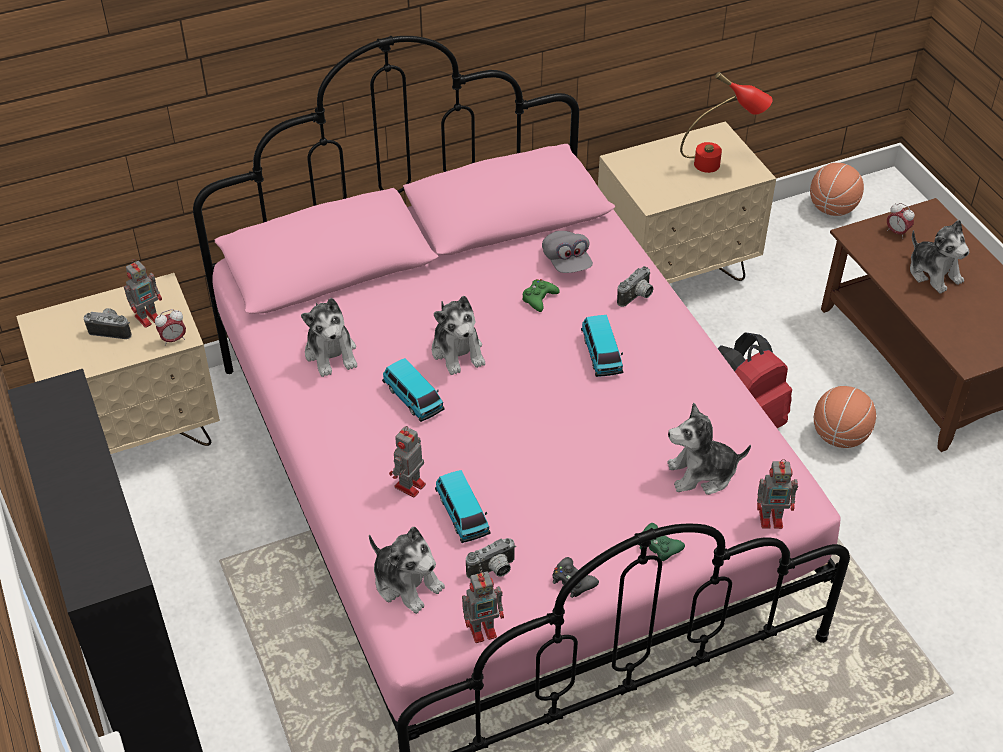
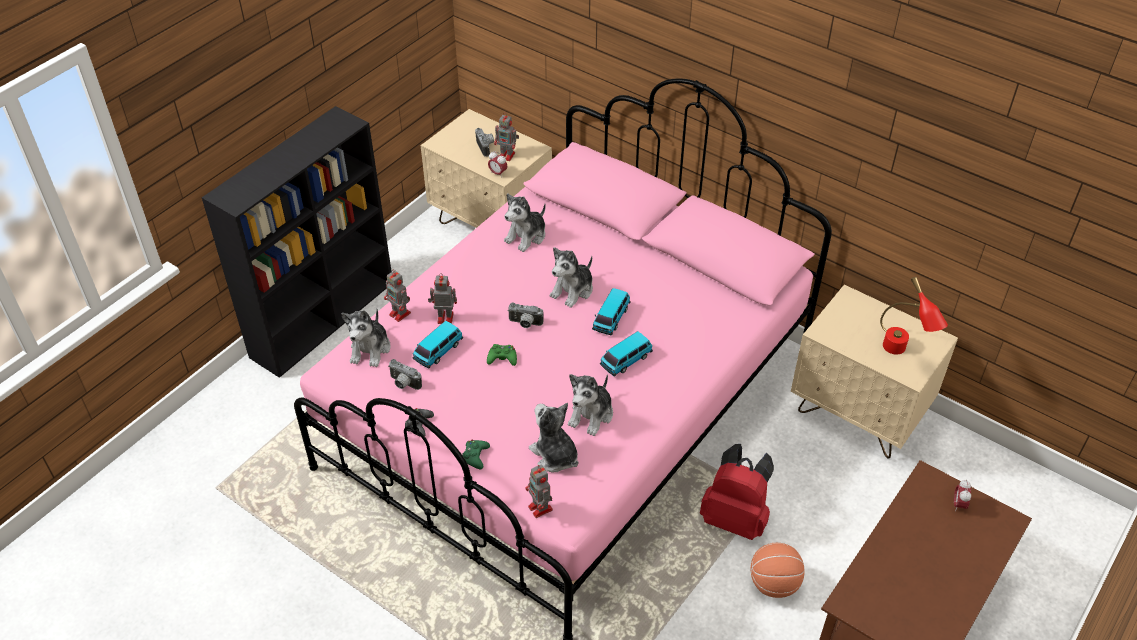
camera: 60 degrees right, 0 degrees up
(413, 399) = (516, 288): toy car -> toy car (611, 318)
(484, 629) = (357, 398): toy robot -> toy robot (400, 314)
(539, 298) = (653, 308): green game controller -> green game controller (502, 358)
(567, 262) = (701, 307): grey cap -> none
(637, 297) = (698, 356): camera -> camera (525, 324)
(832, 208) = (1031, 486): basketball -> none
(934, 273) = (931, 546): plush toy -> plush toy (591, 415)

